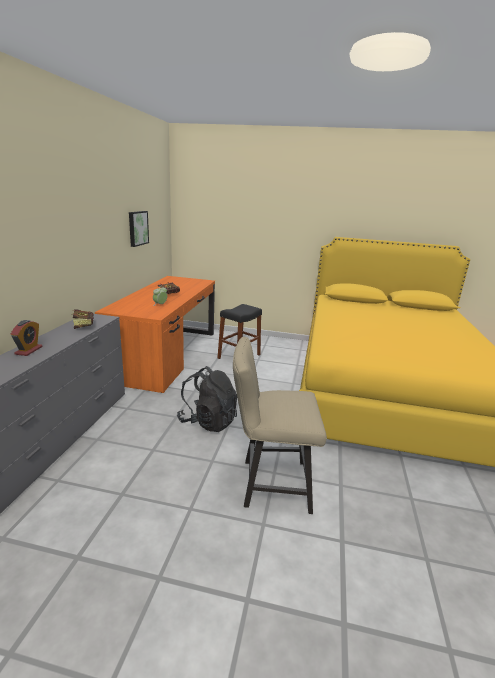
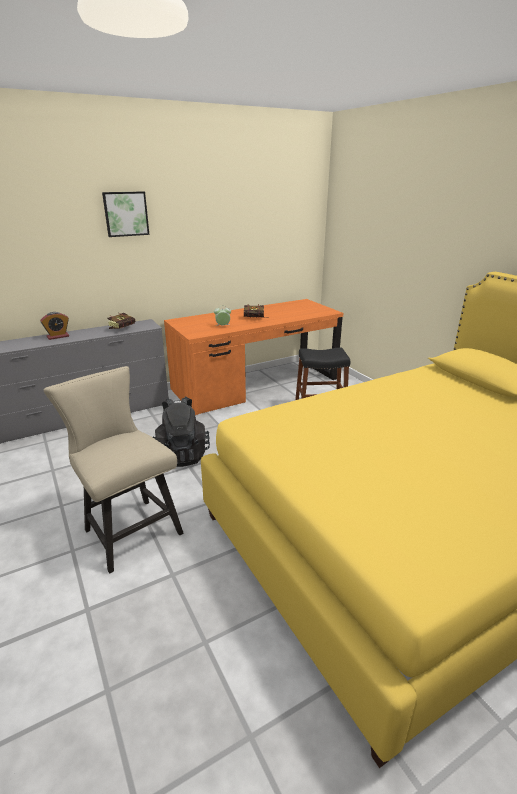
camera: 50 degrees right, 5 degrees up
(137, 228) = (248, 241): picture -> picture (125, 214)

